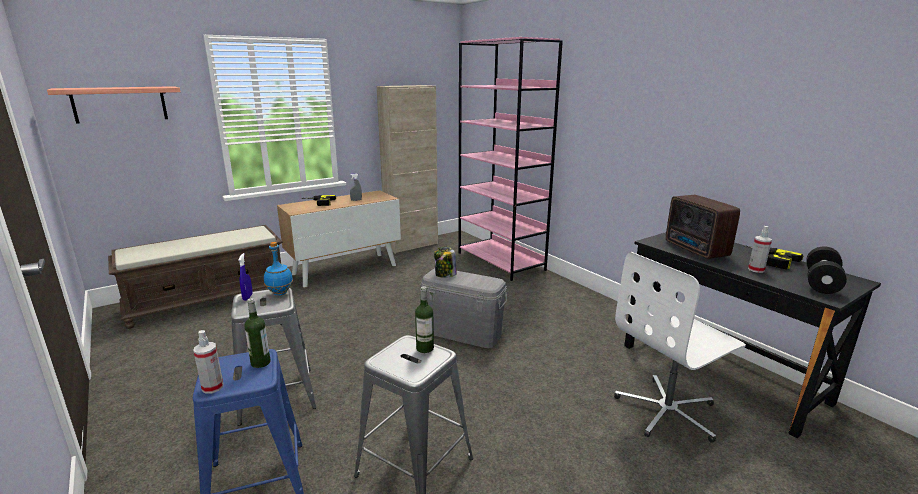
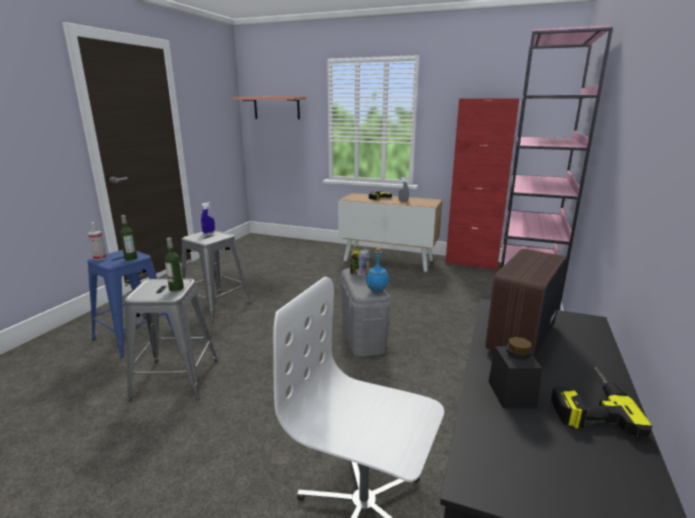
camera: 55 degrees right, 0 degrees up
(210, 299) = (292, 247): brown bench -> none
(280, 293) = (222, 236): blue bottle -> blue bottle (377, 292)
(411, 245) = (471, 263): beige cabinet -> red cabinet
(756, 270) = (511, 394): spray bottle -> black jar
(821, 282) = (555, 471): black dumbbell -> none

